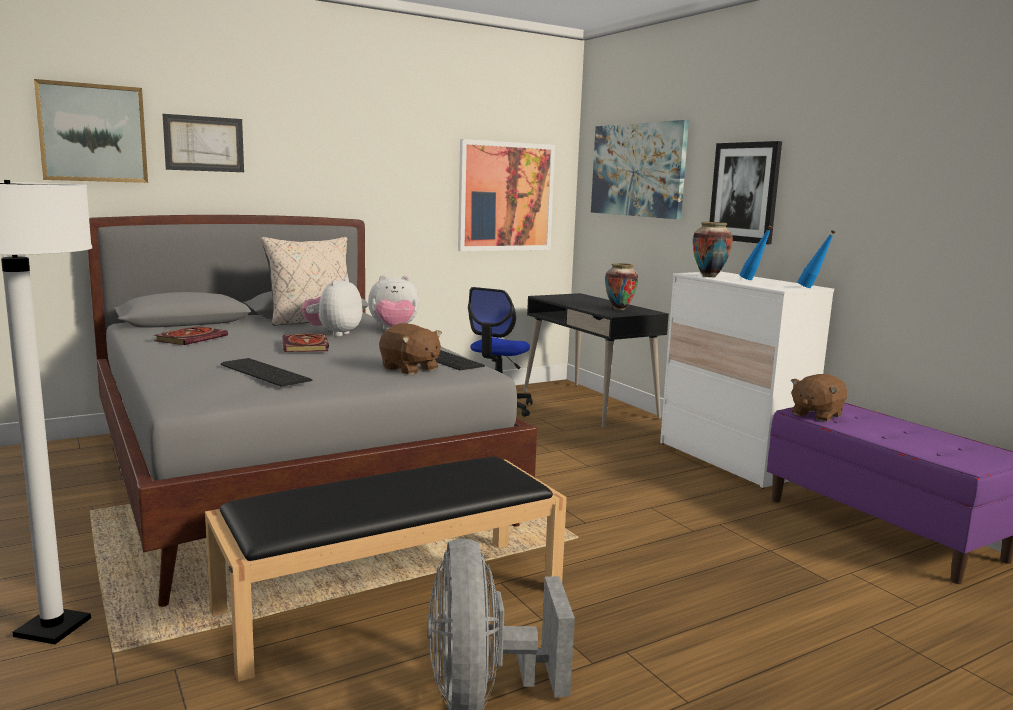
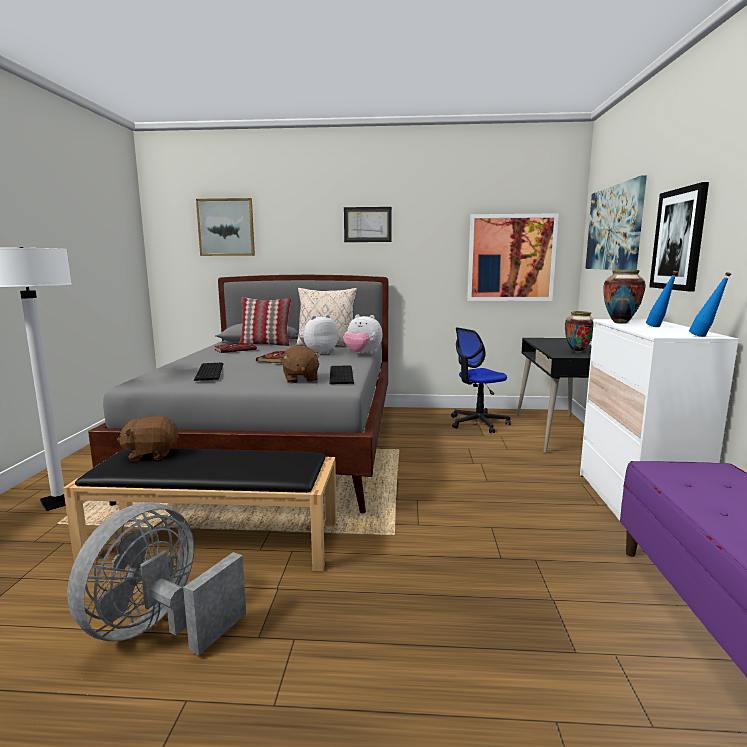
camera: 35 degrees right, 0 degrees up
(204, 144) = (287, 230): picture -> picture (367, 224)
(215, 327) = (265, 344): none -> pillow
(816, 415) = (670, 473): brown plush toy -> brown plush toy (151, 454)

